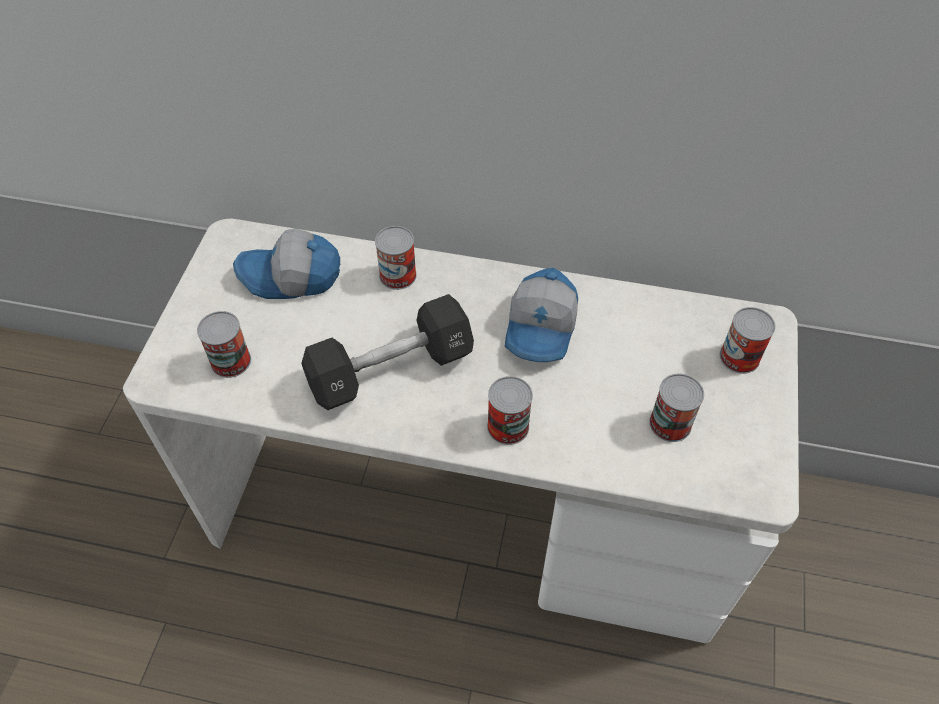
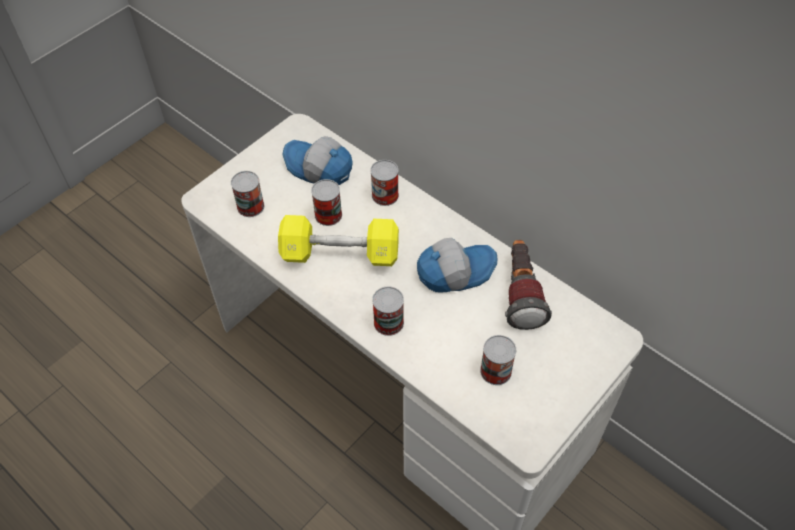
camera: 30 degrees right, 0 degrees up
(390, 369) = (340, 254): black dumbbell -> yellow dumbbell
(542, 328) = (455, 271): cap -> cap turned 150 degrees counterclockwise
(633, 321) = (521, 293): none -> flashlight
(739, 357) = (578, 351): can -> can (328, 215)

